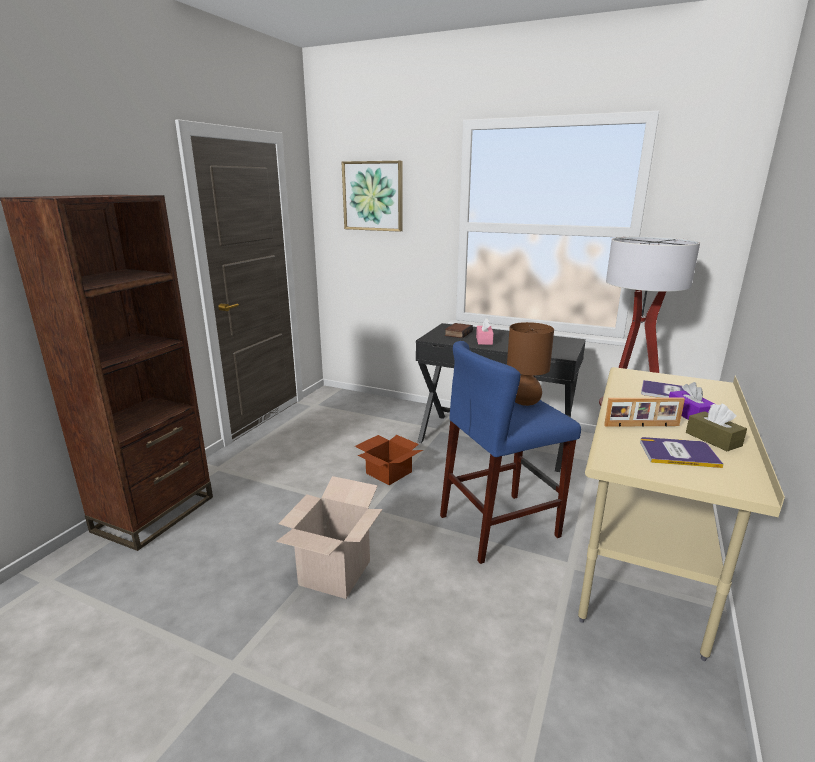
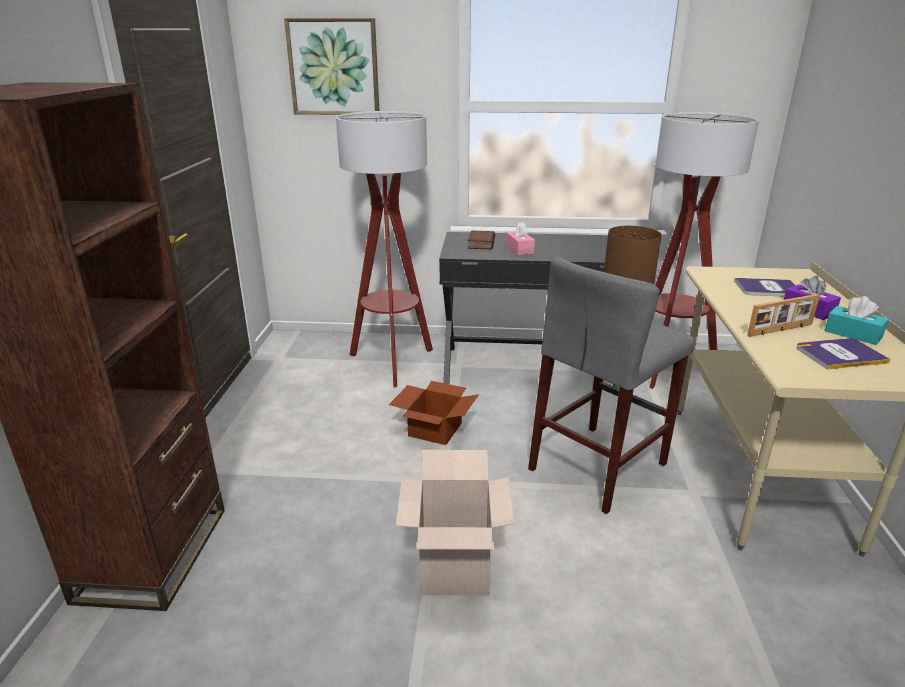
camera: 20 degrees left, 5 degrees up
(390, 420) = (392, 363): none -> floor lamp
(499, 526) = (598, 466): blue stool -> grey stool
(713, 439) = (853, 334): brown tissue box -> turquoise tissue box

